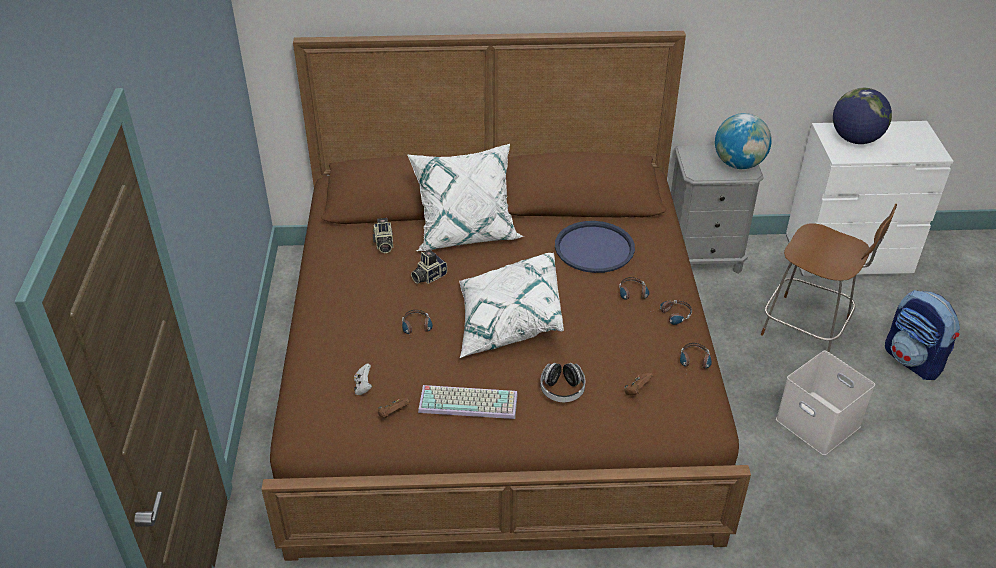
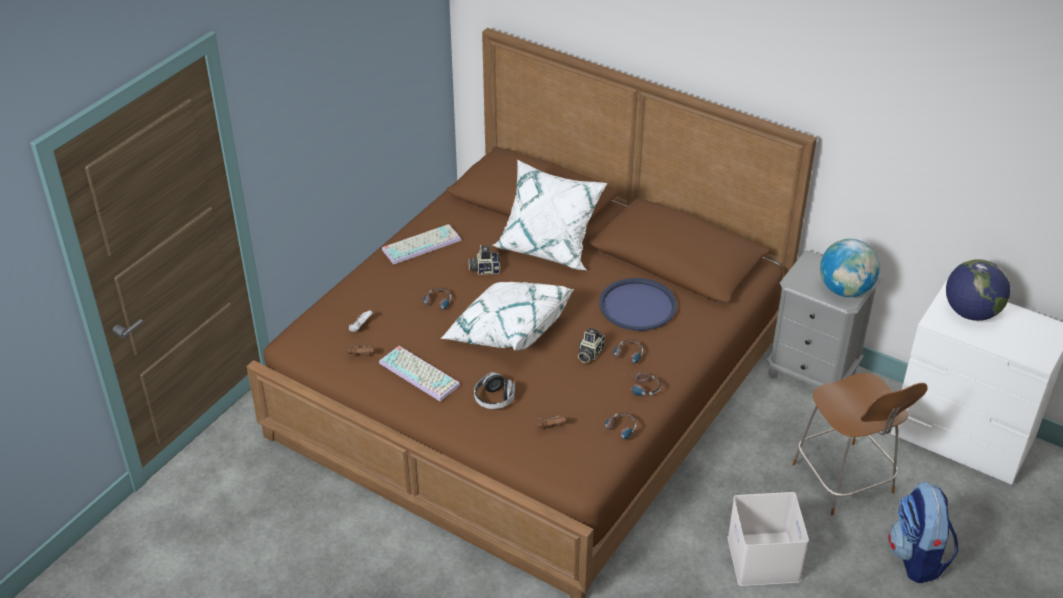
camera: 35 degrees right, 0 degrees up
(344, 279) = (422, 244): none -> keyboard
(383, 244) = (476, 229): camera -> camera (589, 353)

